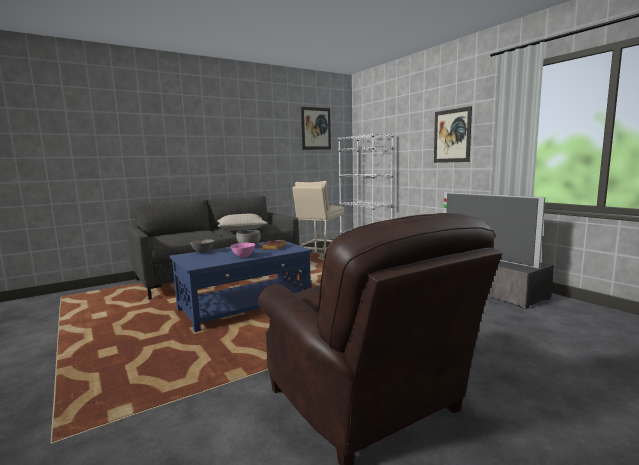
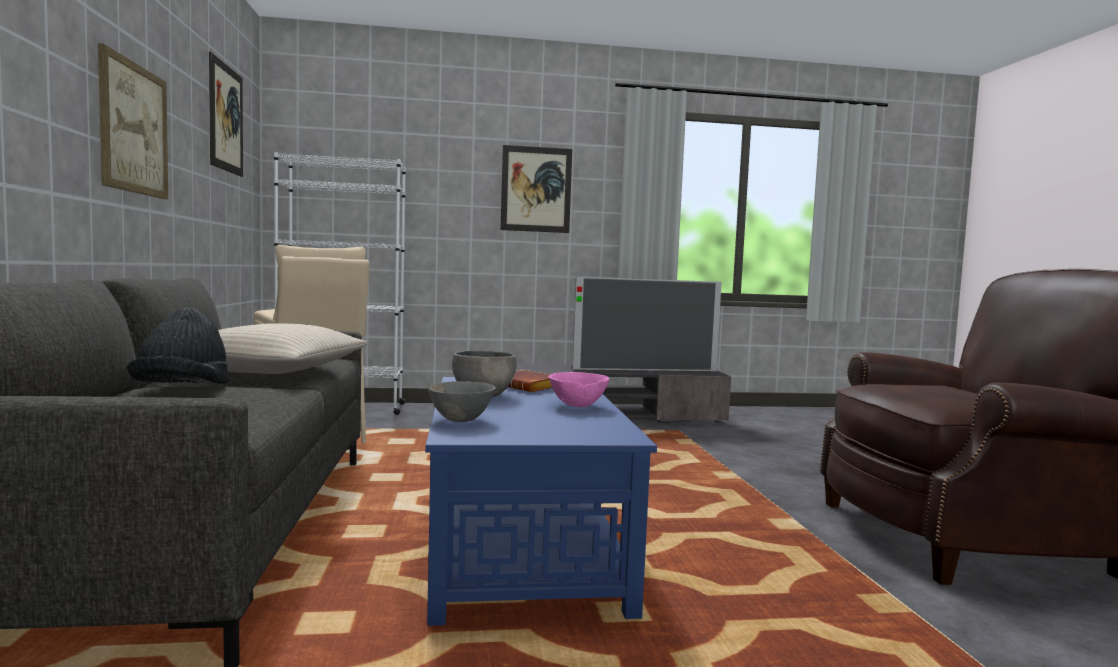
camera: 65 degrees left, 5 degrees down
(196, 232) = (182, 391): none -> black hat
(247, 148) = (134, 129): none -> picture

